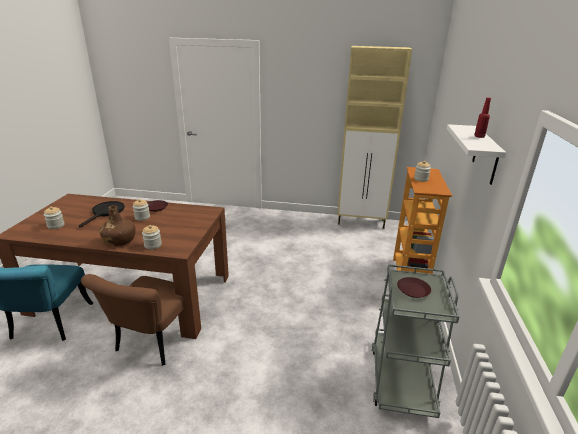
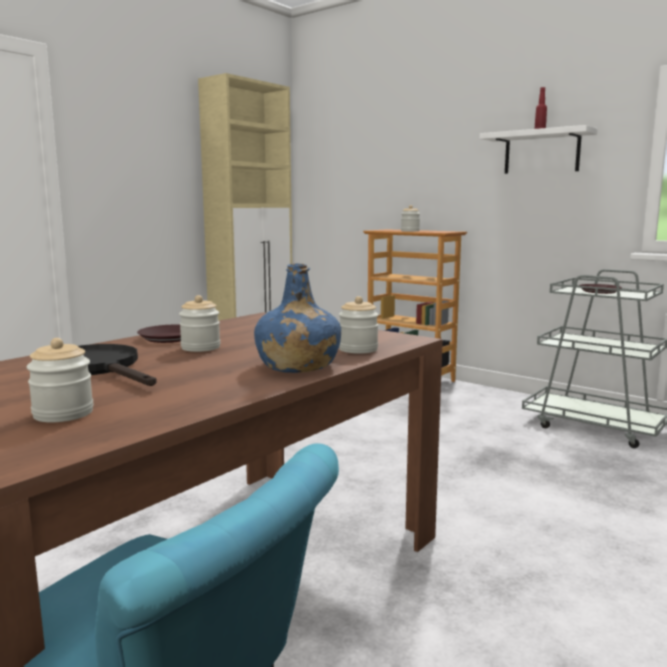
camera: 60 degrees left, 15 degrees down
(119, 241) = (297, 366): brown bottle -> blue bottle
(151, 343) = (415, 590): brown chair -> none

